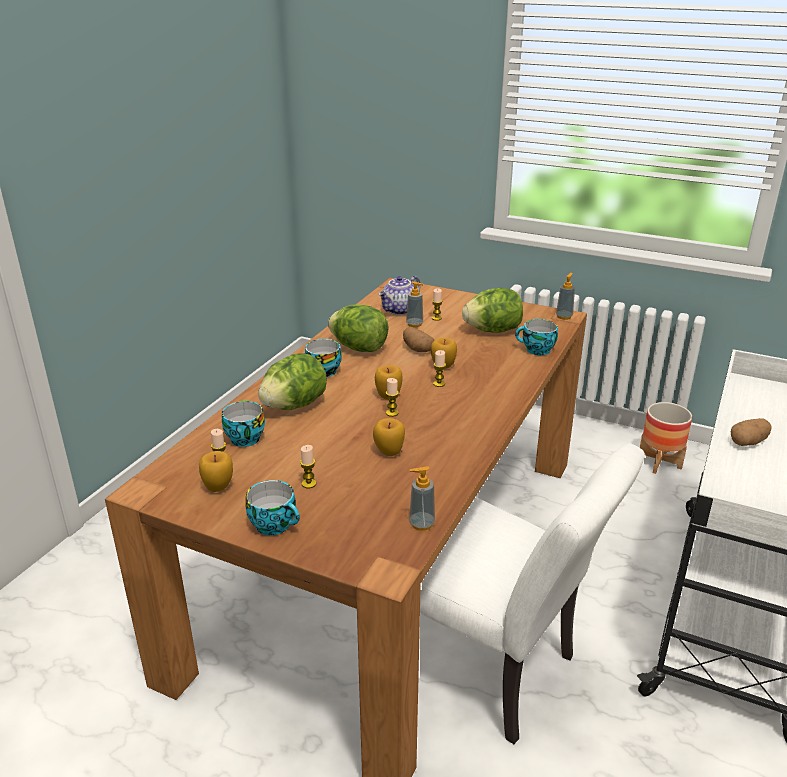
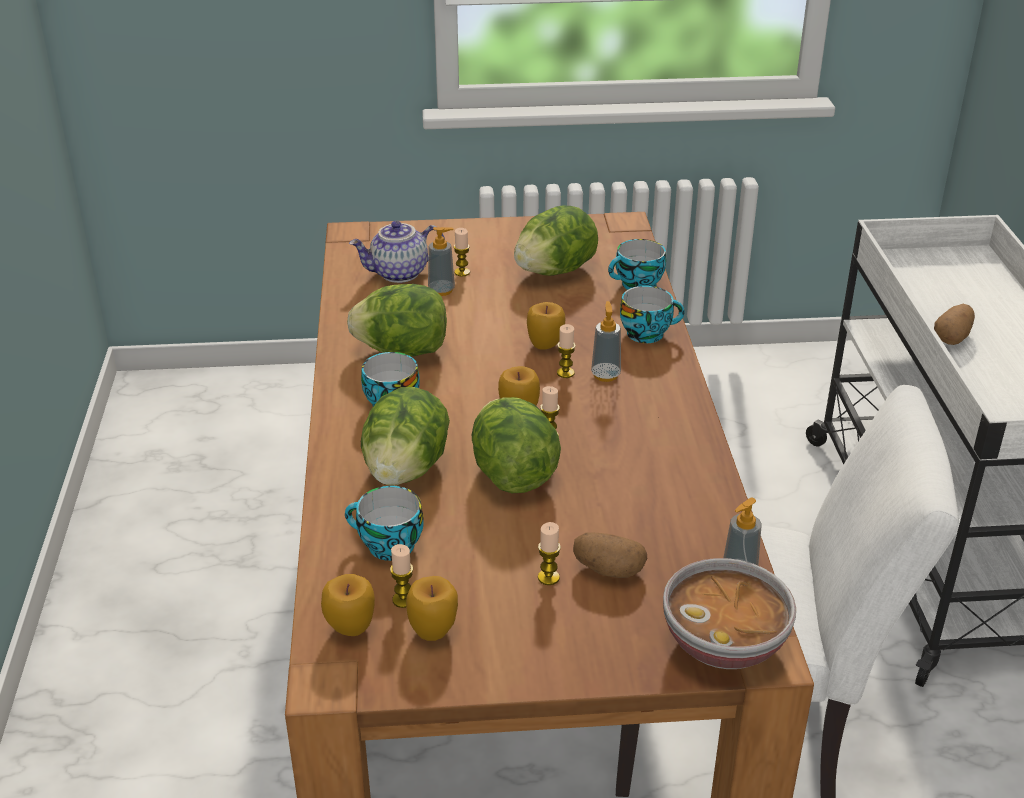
camera: 30 degrees left, 5 degrees up
(275, 525) = (567, 651): cup -> cup (648, 333)
(349, 426) = (513, 474): none -> lettuce
(371, 556) = (725, 642): none -> bowl
(389, 452) = (603, 494): apple -> apple (351, 628)
(400, 310) = (399, 274): teapot -> teapot turned 60 degrees clockwise
(417, 349) = (485, 329): potato -> potato (608, 570)
(564, 316) = (623, 225): soap dispenser -> soap dispenser (605, 375)
(659, 462) = (734, 386): planter -> none

